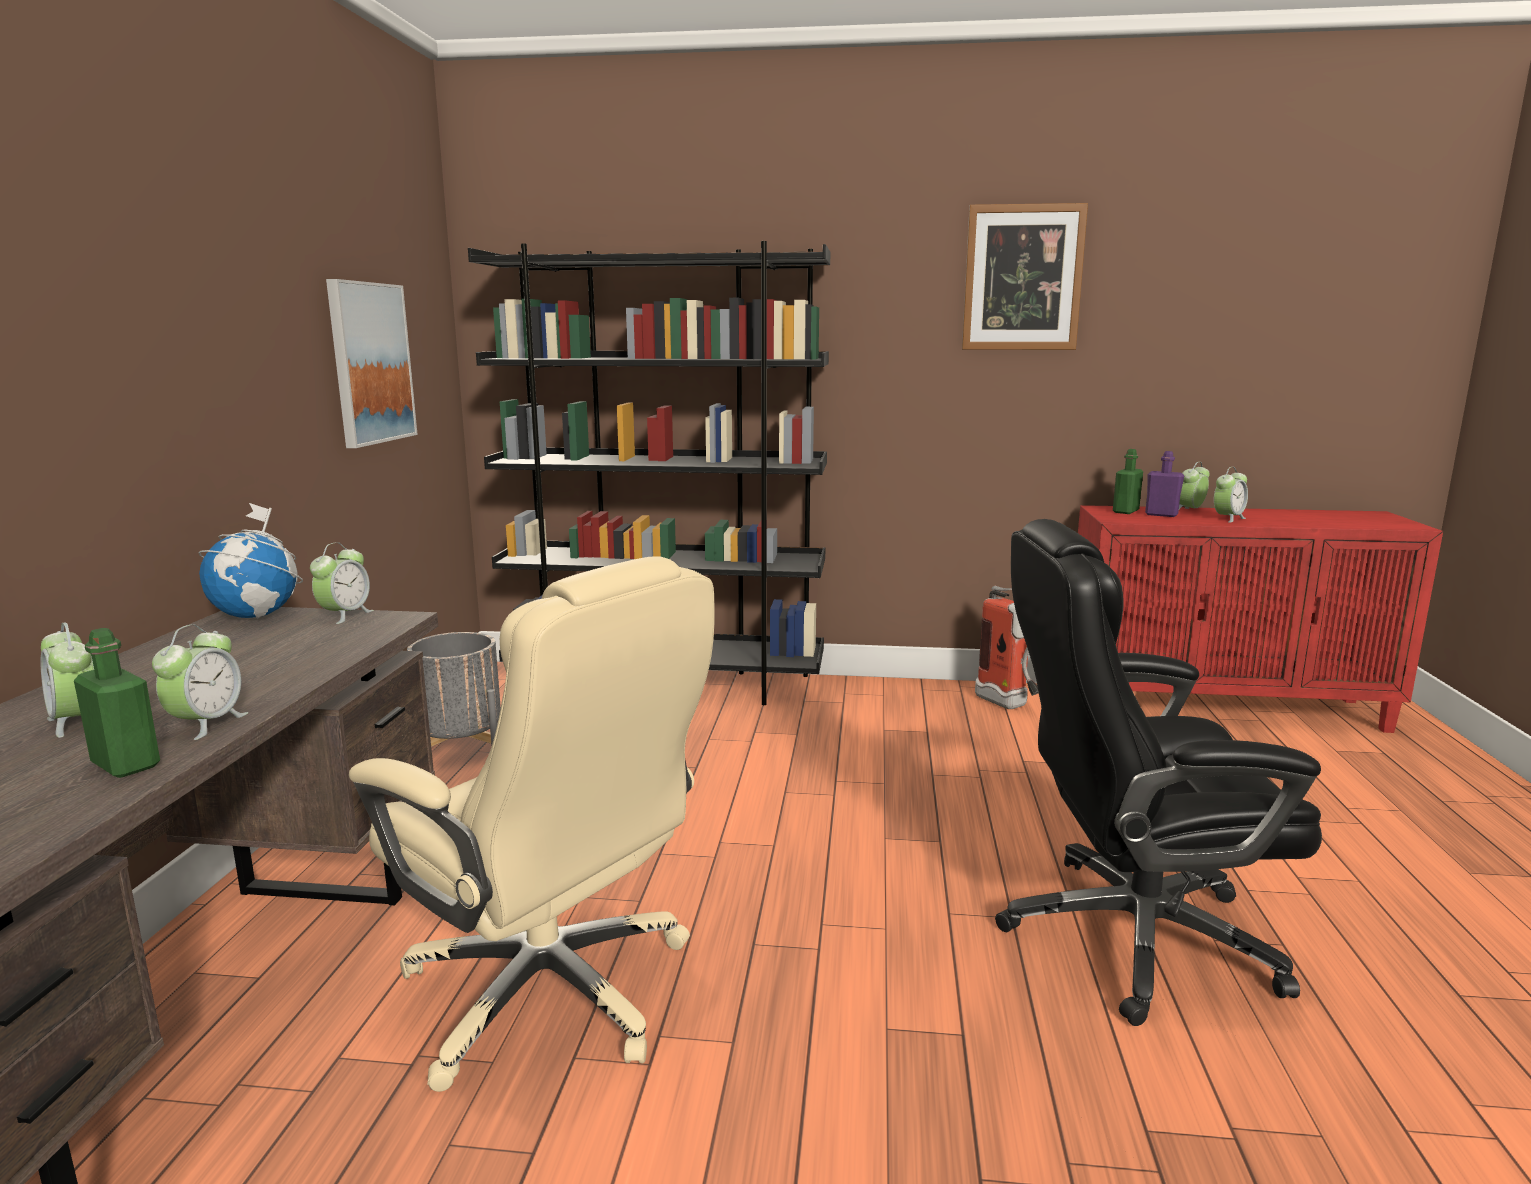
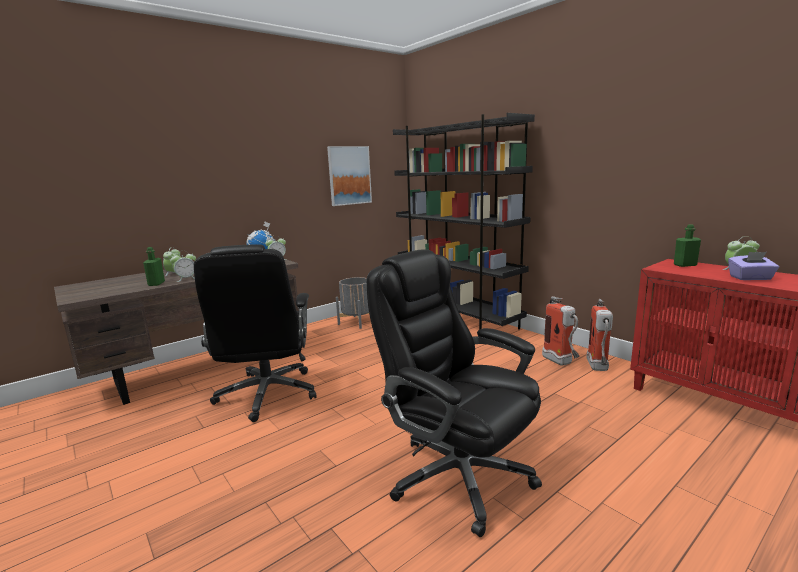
camera: 45 degrees right, 0 degrees up
(552, 992) = (267, 394): beige office chair -> black office chair
(954, 712) = (561, 362): none -> fire extinguisher
(1022, 278) = (637, 118): picture -> none
(1161, 514) = (704, 269): purple bottle -> none
(1228, 519) = (750, 278): alarm clock -> purple tissue box

